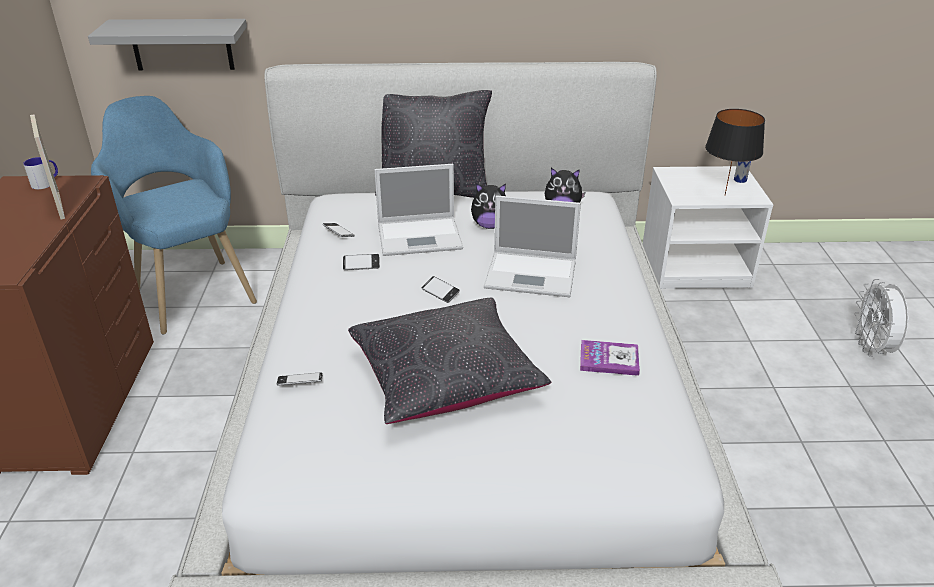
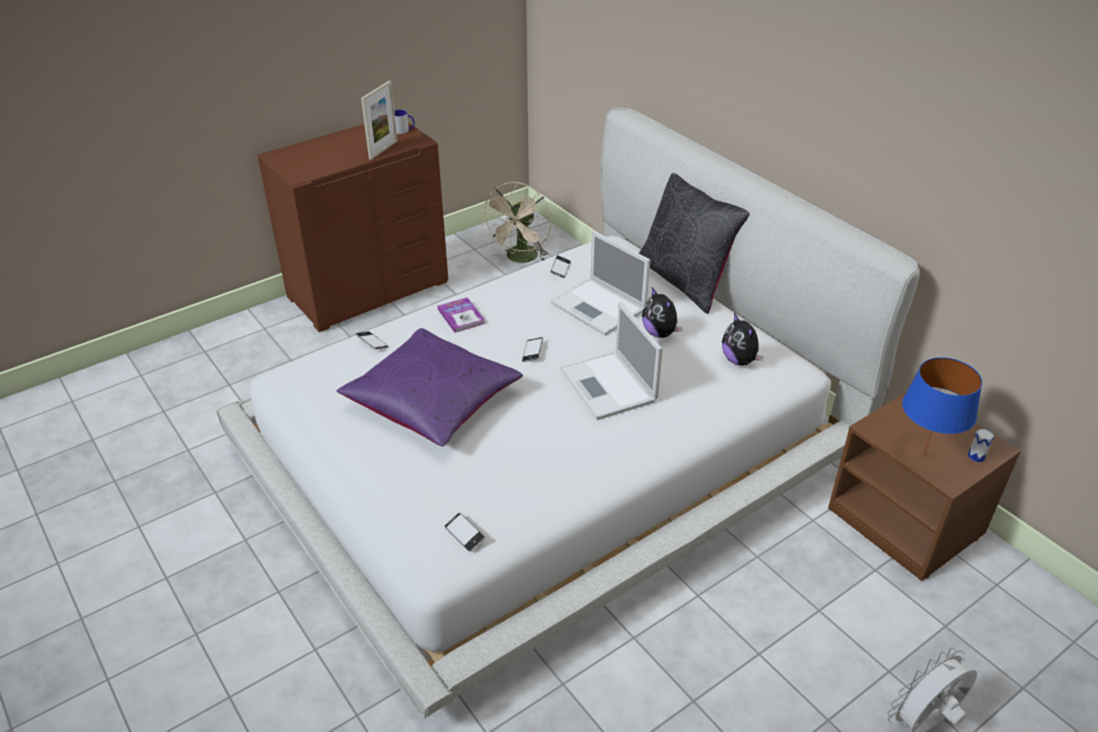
camera: 55 degrees right, 5 degrees up
(182, 44) = (586, 61): grey shelf -> none
(189, 288) = (520, 259): blue armchair -> beige fan
(361, 265) = (528, 300): phone -> phone (464, 534)
(445, 377) = (432, 401): black pillow -> purple pillow
(609, 359) = (531, 474): book -> book (461, 316)
(696, 266) = (907, 522): white nightstand -> brown nightstand
(724, 195) = (922, 455): black table lamp -> blue table lamp

